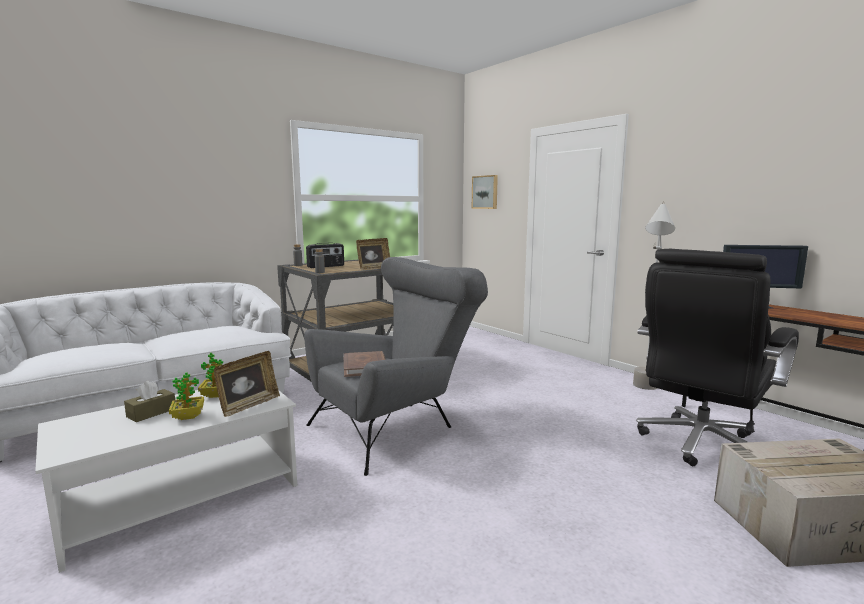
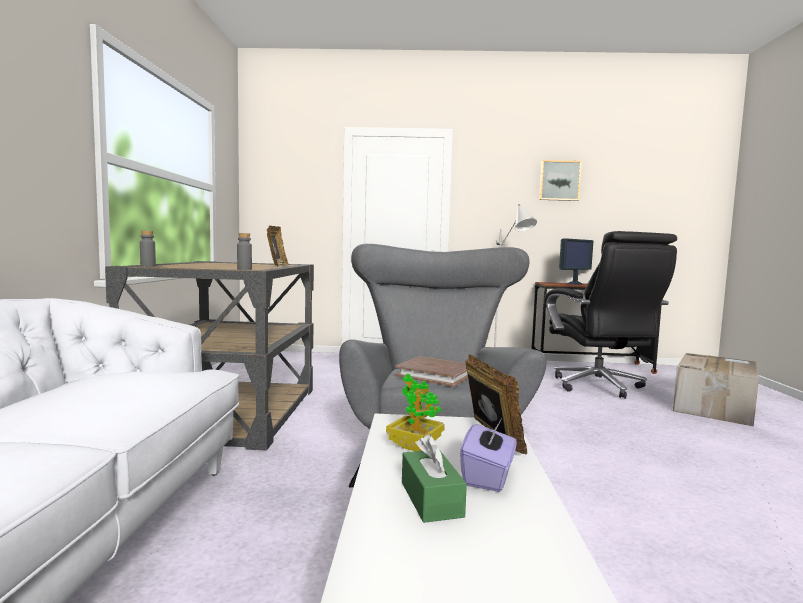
camera: 50 degrees left, 5 degrees down
(151, 413) = (431, 499): brown tissue box -> green tissue box
(188, 416) = (488, 476): potted plant -> purple tissue box
(326, 266) = (197, 266): radio -> none
(485, 192) = (278, 189): picture -> picture (559, 181)

